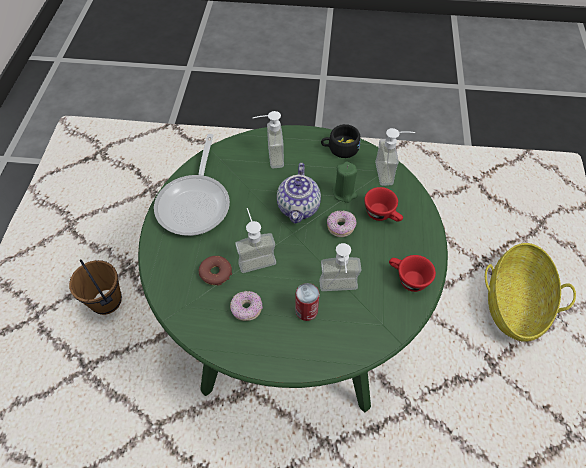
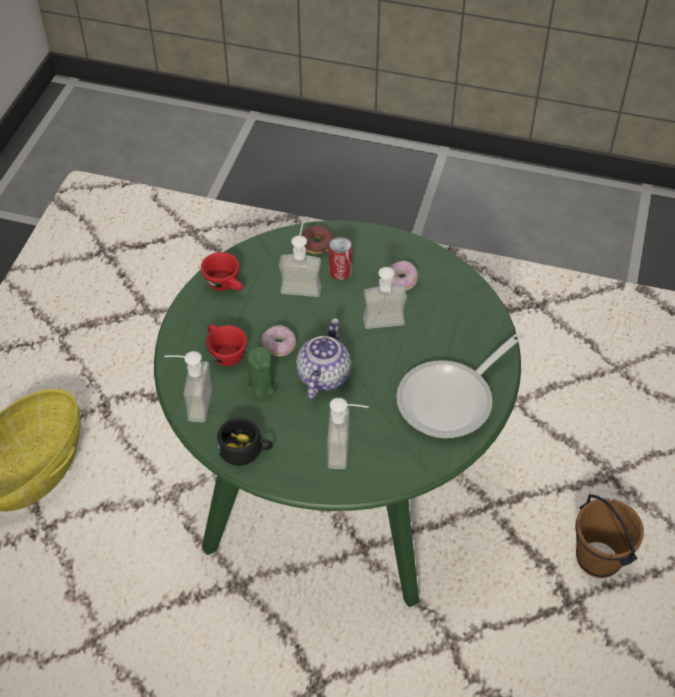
camera: 170 degrees left, 5 degrees down
(196, 203) = (451, 400): frying pan -> frying pan turned 150 degrees counterclockwise
(215, 273) = (431, 318): donut -> donut (317, 244)

